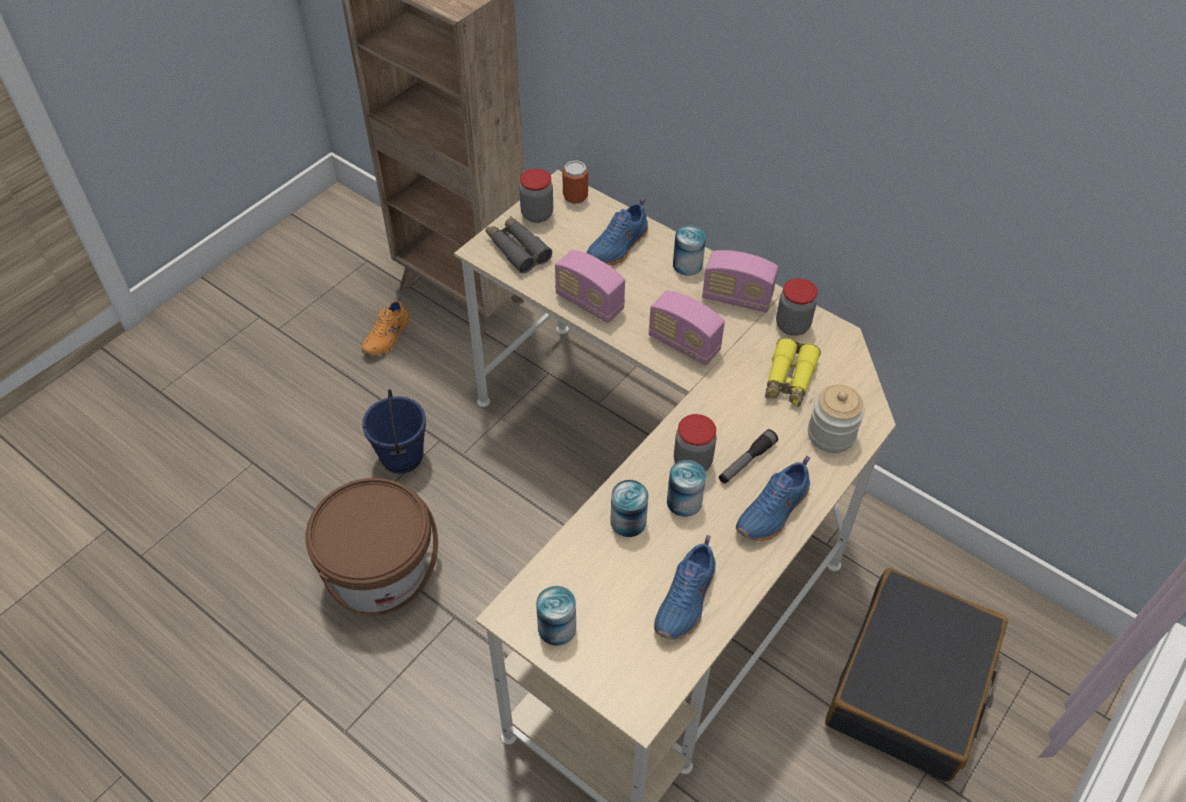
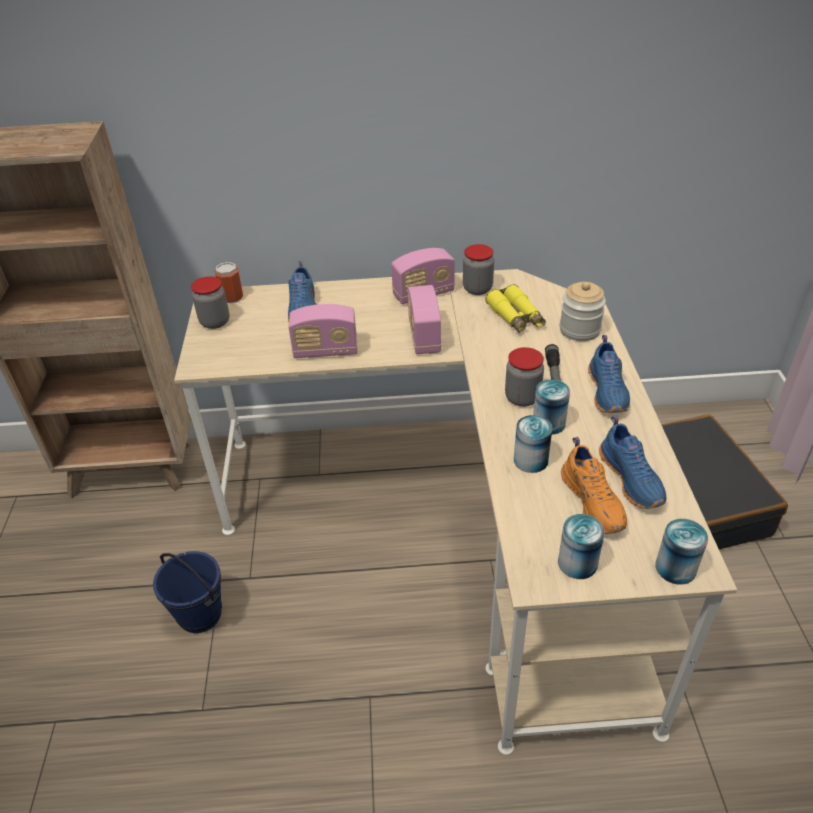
camera: 40 degrees left, 10 degrees down
(381, 574) = (275, 715): brown bucket -> none
(388, 337) = (95, 538): orange shoe -> orange shoe (594, 502)
(517, 249) = (226, 350): grey binoculars -> none
(684, 344) = (424, 337): radio -> radio turned 90 degrees clockwise
(687, 265) = (366, 293): can -> can (675, 568)

